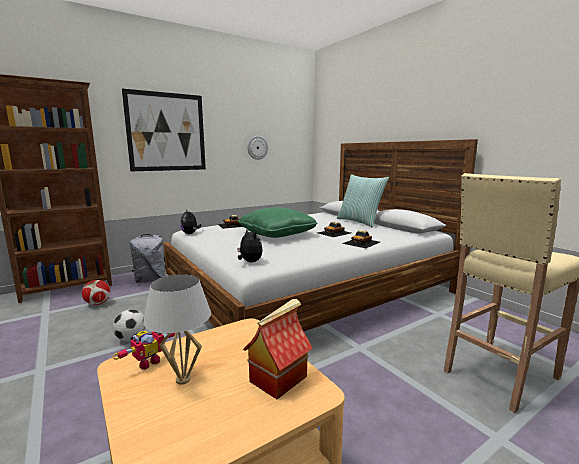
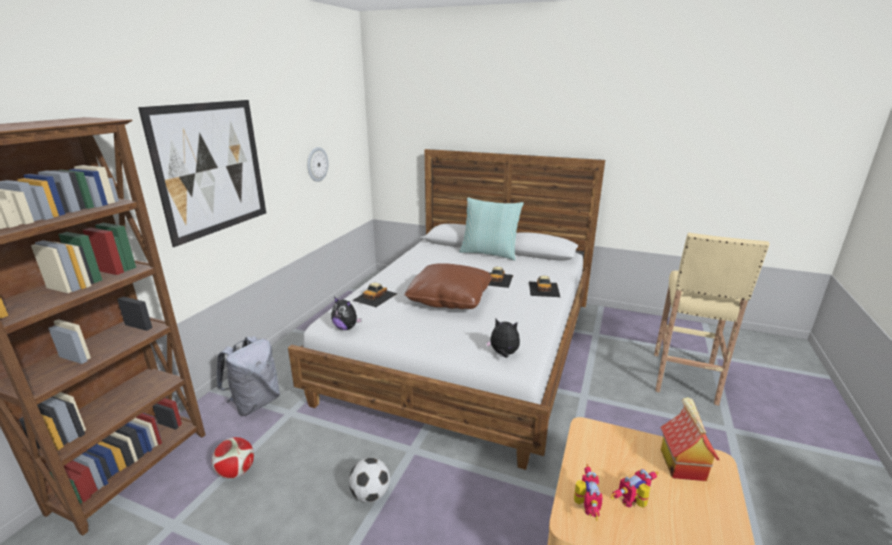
camera: 35 degrees left, 10 degrees up
(183, 379) = (634, 504): white table lamp -> toy robot
(277, 234) = (449, 299): green pillow -> brown pillow

